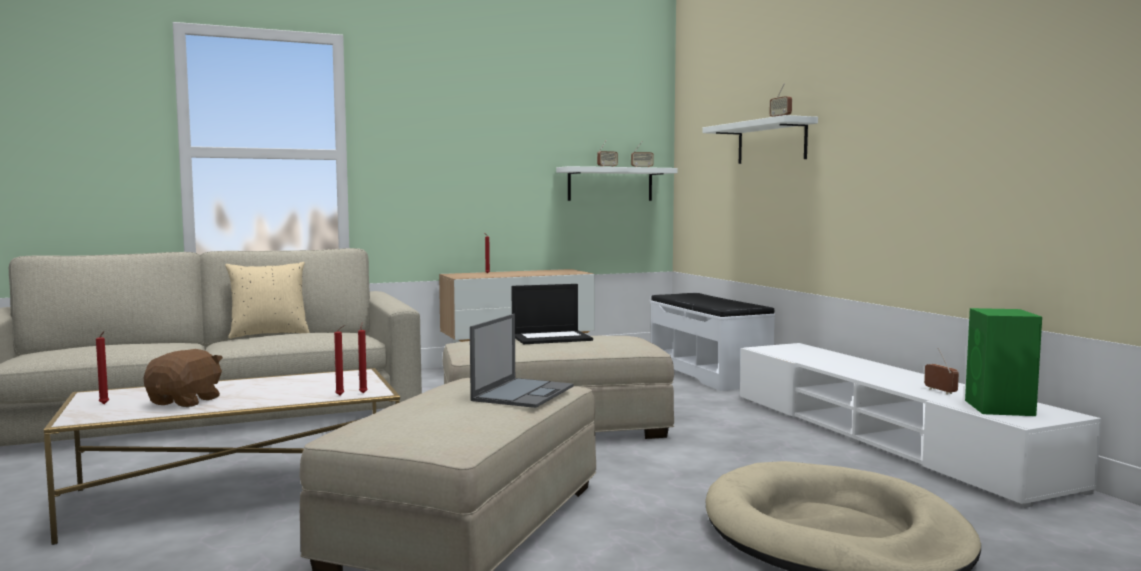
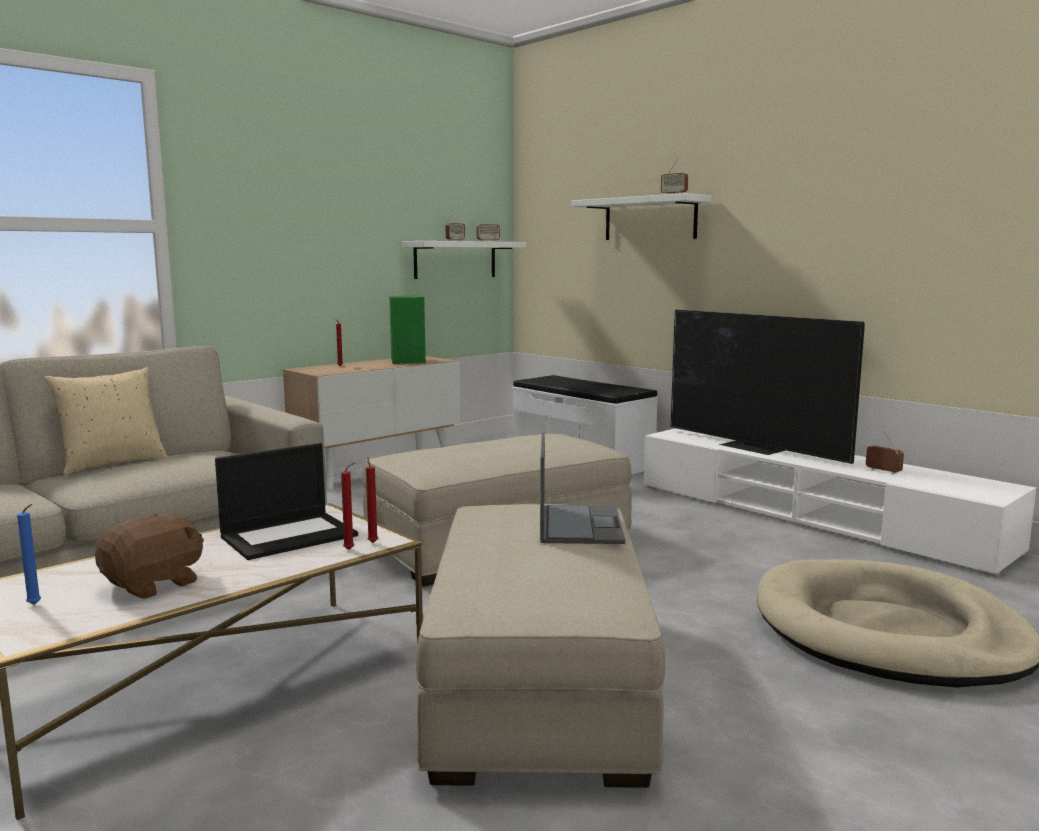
camera: 20 degrees left, 5 degrees up
(104, 404) = (36, 605): red candle -> blue candle
(186, 401) = (154, 584): brown plush toy -> brown plush toy turned 45 degrees clockwise
(552, 338) = (488, 444): laptop -> laptop (289, 535)
(834, 363) = (753, 447): none -> television
(999, 408) = (953, 485): green speaker -> green speaker (408, 361)

